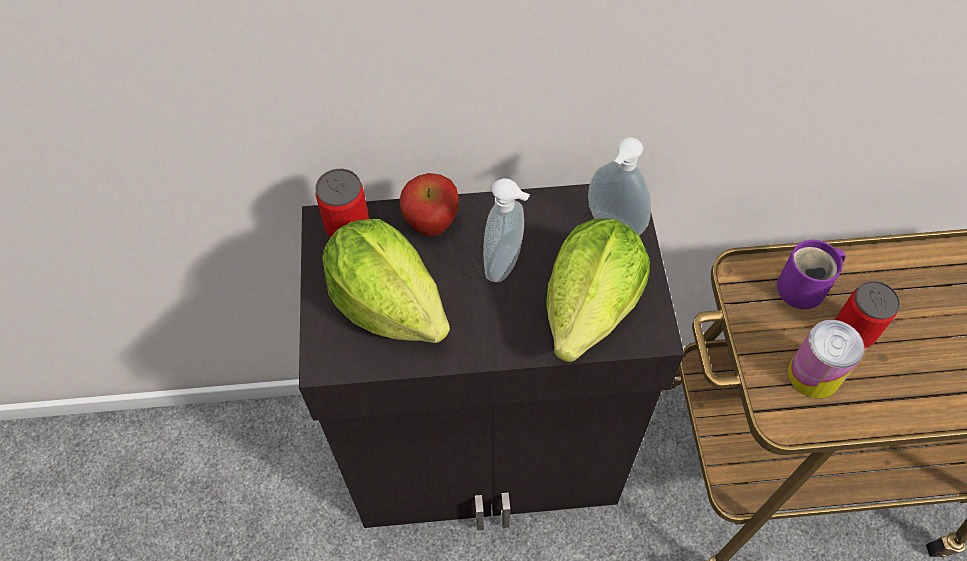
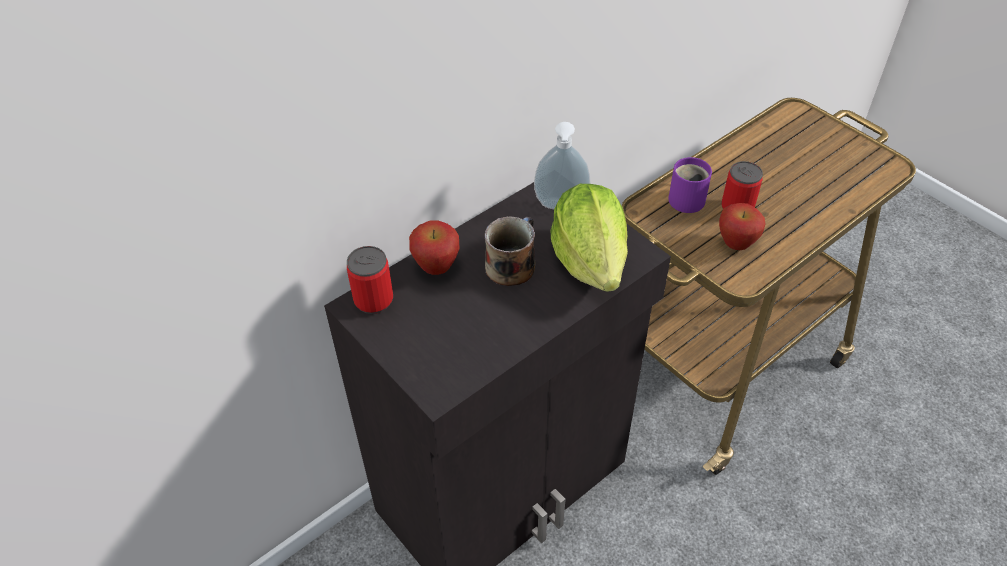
camera: 35 degrees left, 10 degrees down
(388, 303) = (449, 332): lettuce -> none
(506, 265) = (511, 265): soap dispenser -> mug
(813, 375) = (736, 245): can -> apple

